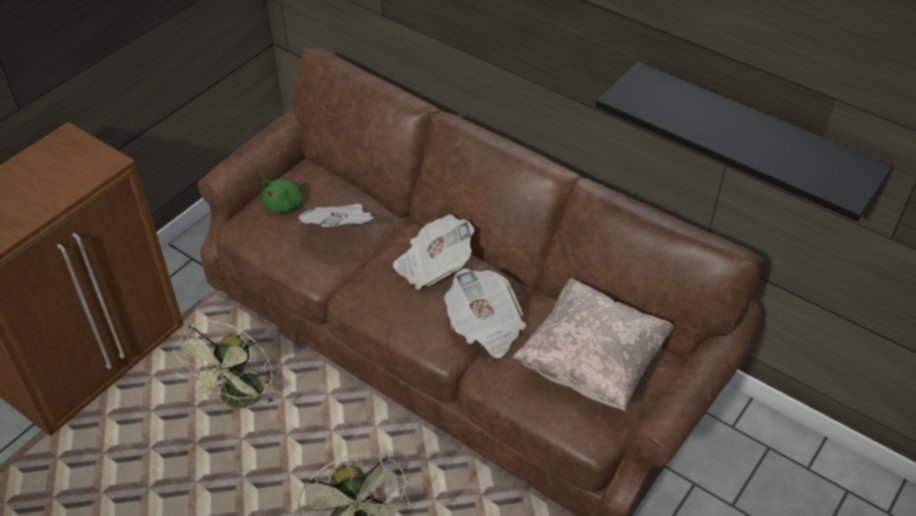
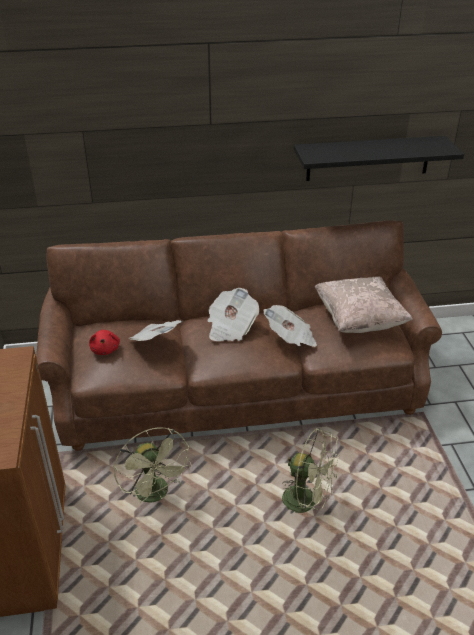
camera: 45 degrees left, 10 degrees down
(285, 205) = (105, 349): green plush toy -> red plush toy

